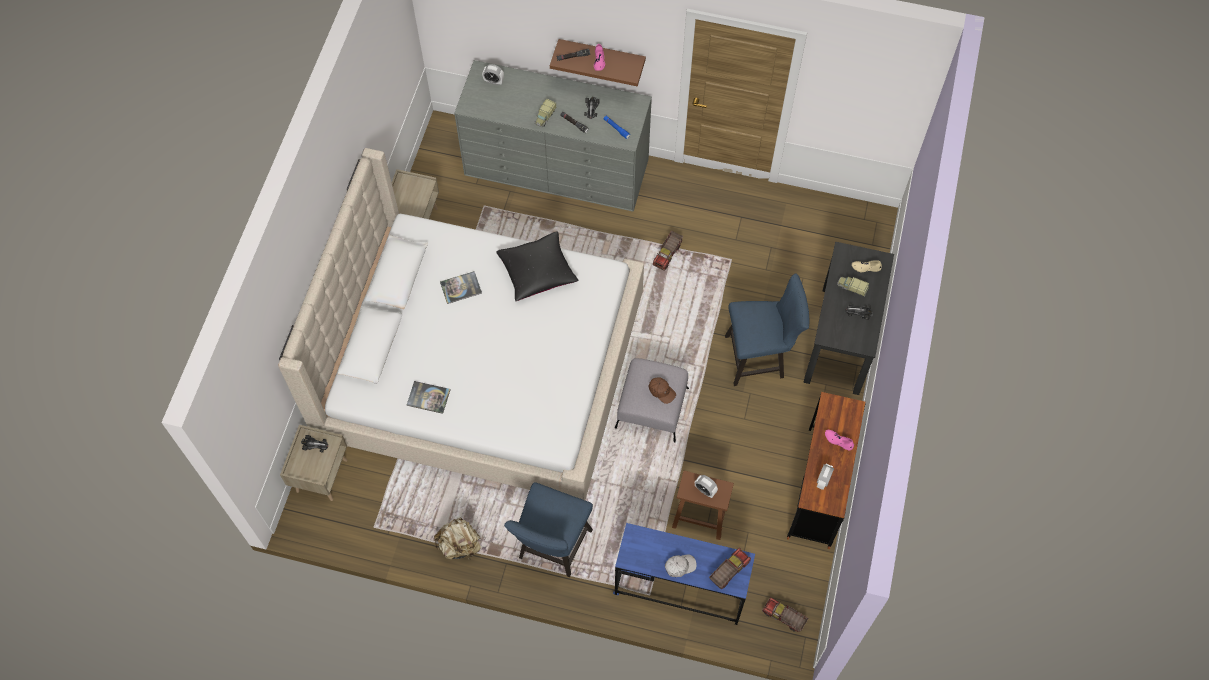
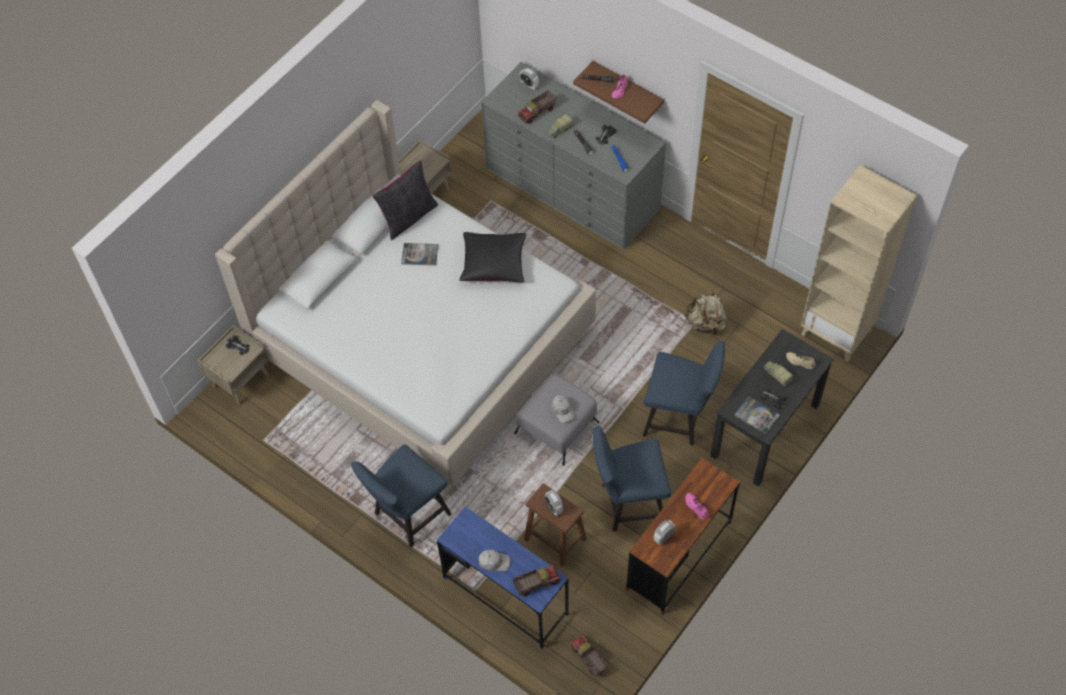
camera: 25 degrees right, 5 degrees down
(428, 397) = (346, 337): book -> book (756, 415)
(431, 253) = (408, 217): none -> black pillow
(459, 545) = (328, 483): beige backpack -> beige backpack (706, 324)
(661, 391) = (562, 410): brown cap -> white cap
(667, 254) = (637, 298): toy truck -> toy truck (537, 112)
(751, 456) = (628, 504): none -> blue chair
(861, 224) = (837, 332): none -> beige bookcase

